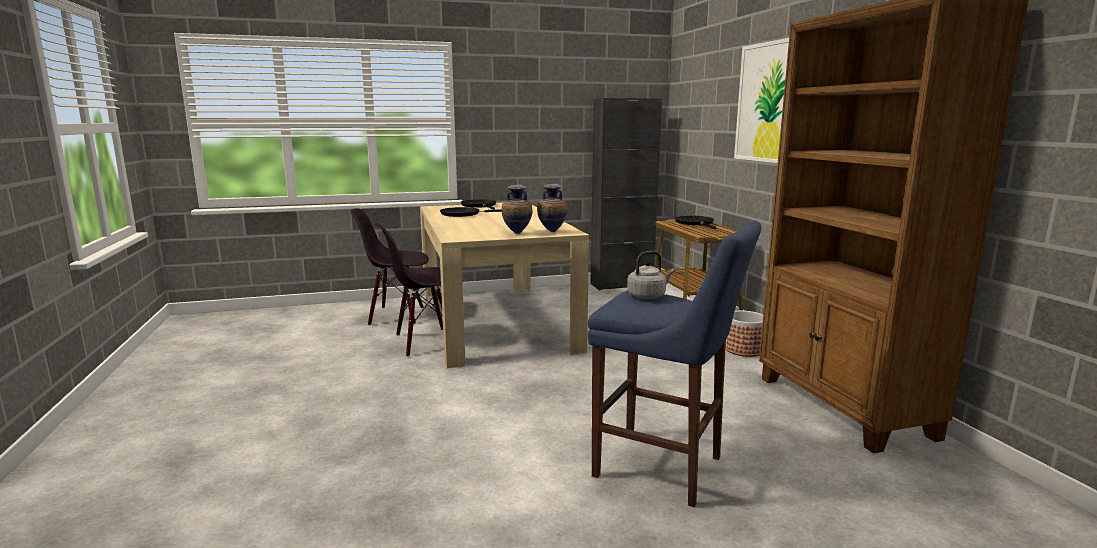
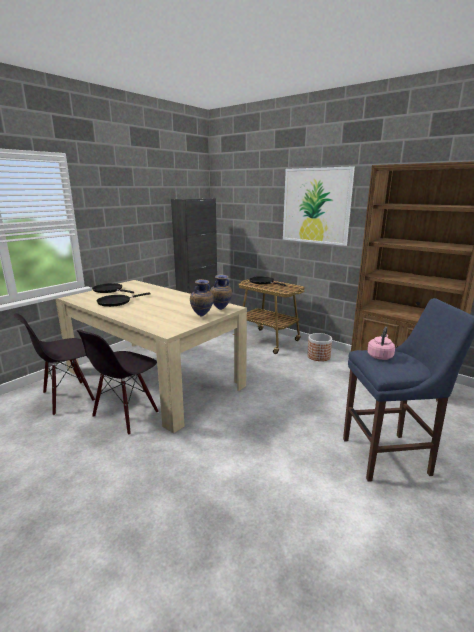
camera: 35 degrees left, 5 degrees up
(648, 296) = (380, 356): grey kettle -> pink kettle

